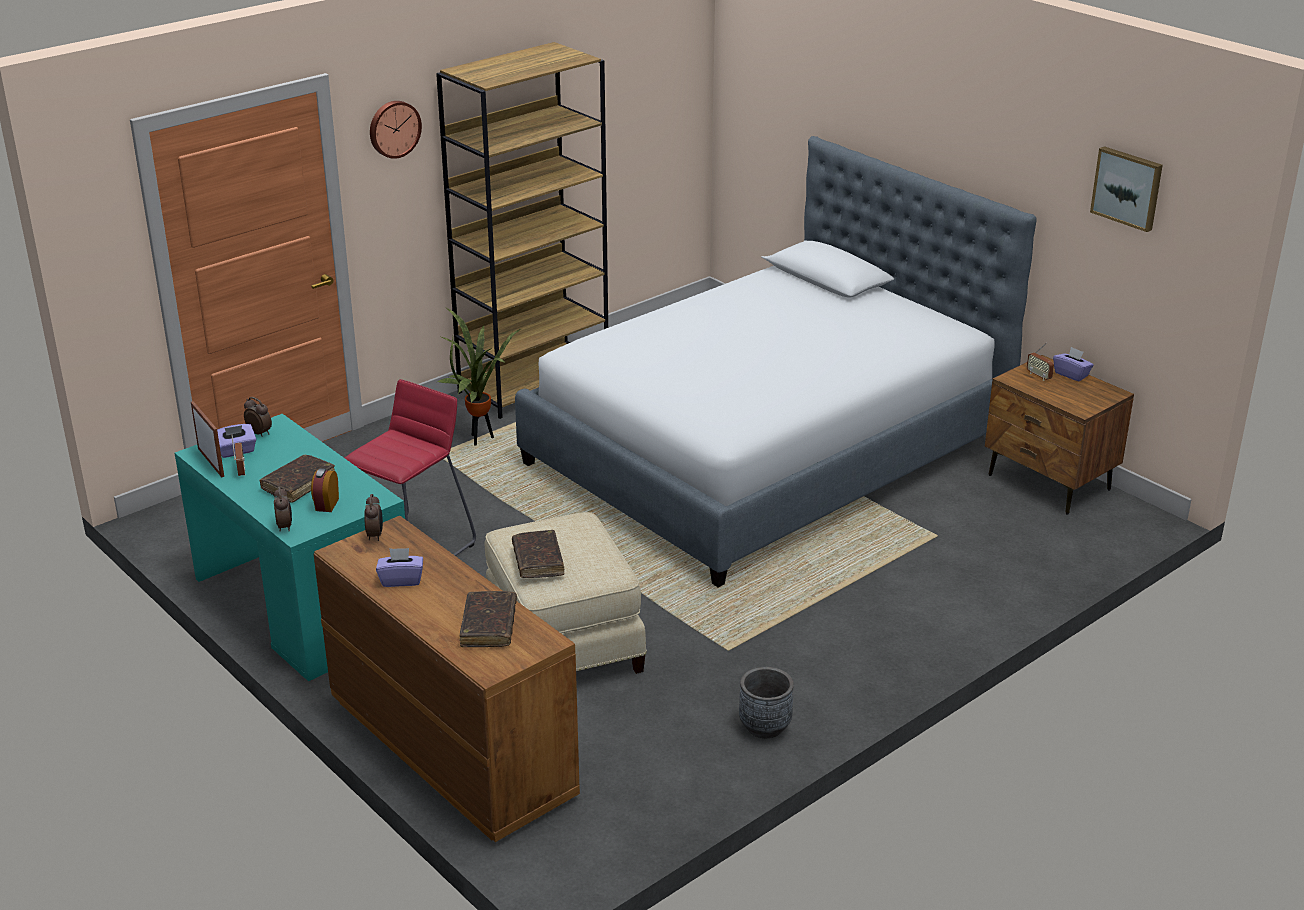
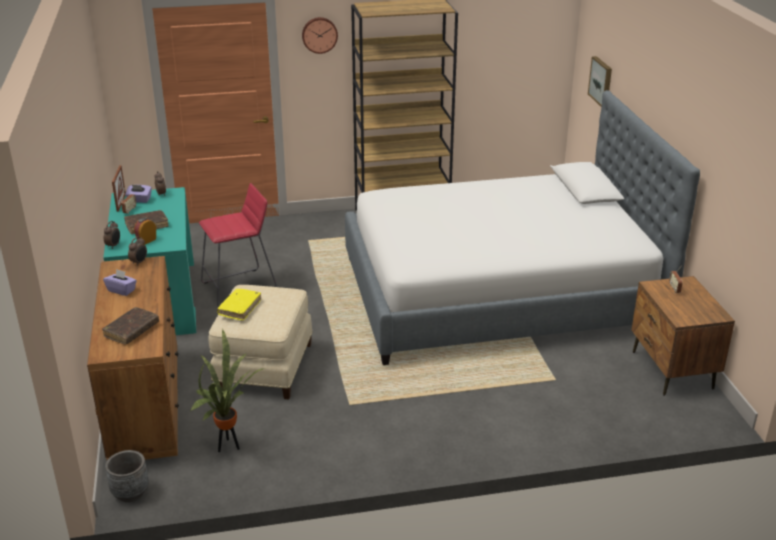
camera: 30 degrees right, 0 degrees up
(480, 439) = (340, 238): potted plant -> potted plant (229, 446)
(538, 561) = (240, 308): brown book -> yellow book
(764, 726) = (322, 458): grey planter -> grey planter (130, 493)
(1071, 374) = (700, 294): purple tissue box -> none
(1128, 188) = (750, 159): picture -> picture (601, 81)

